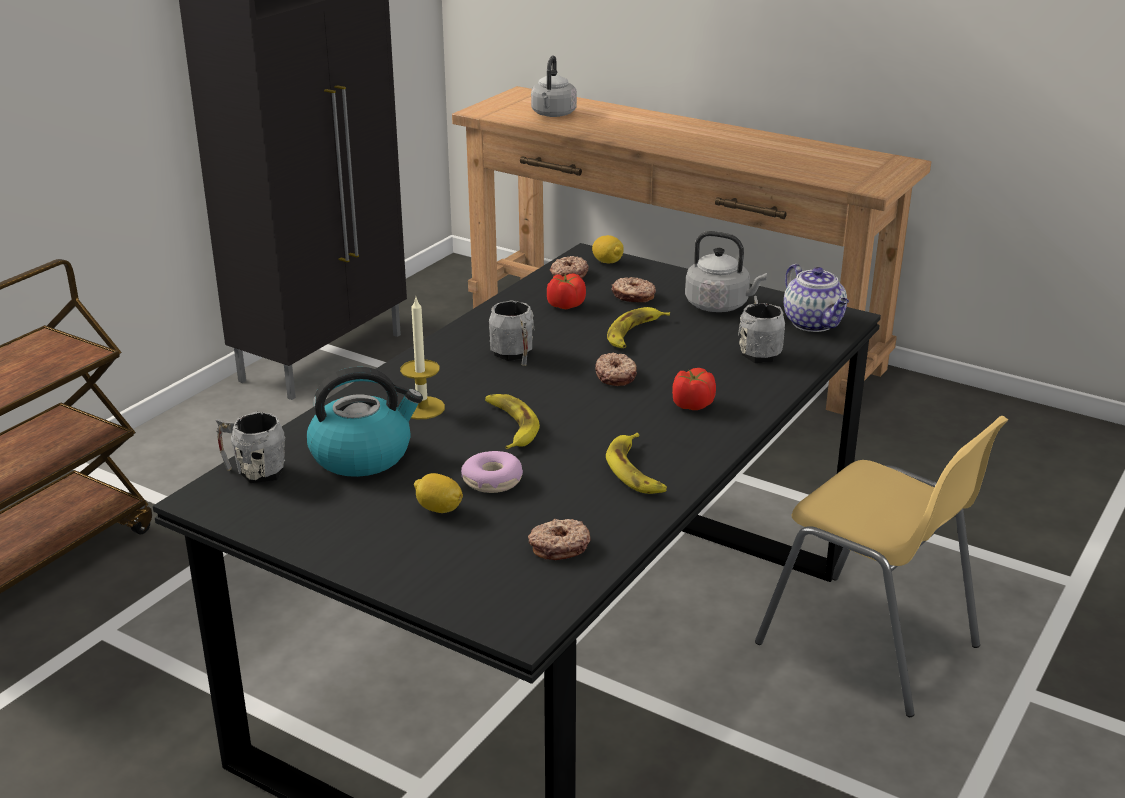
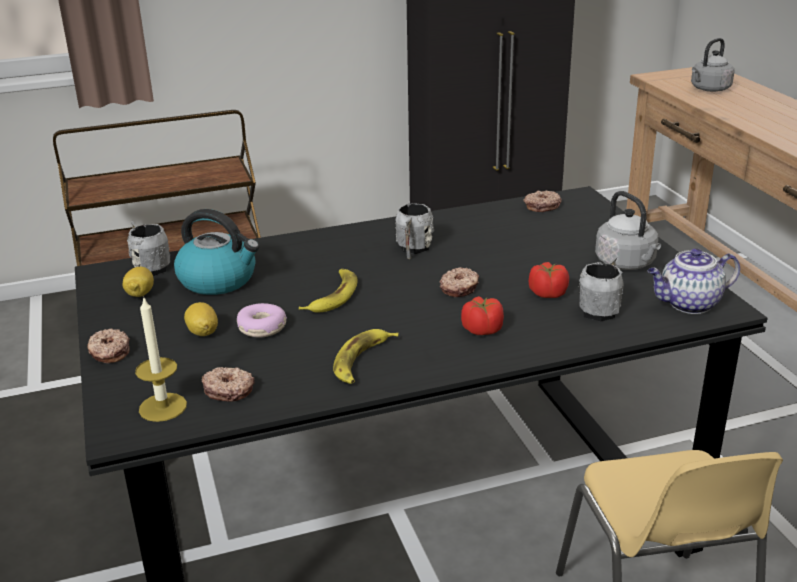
camera: 40 degrees right, 0 degrees up
(422, 408) = (300, 263): candle -> candle (163, 407)
(565, 305) = (505, 226): tomato -> tomato (547, 293)
(607, 262) = (587, 205): lemon -> lemon (140, 294)
(633, 296) = (566, 236): donut -> donut (109, 352)
(634, 333) = (523, 262): banana -> none
(814, 324) = (688, 304): teapot -> teapot turned 60 degrees clockwise

